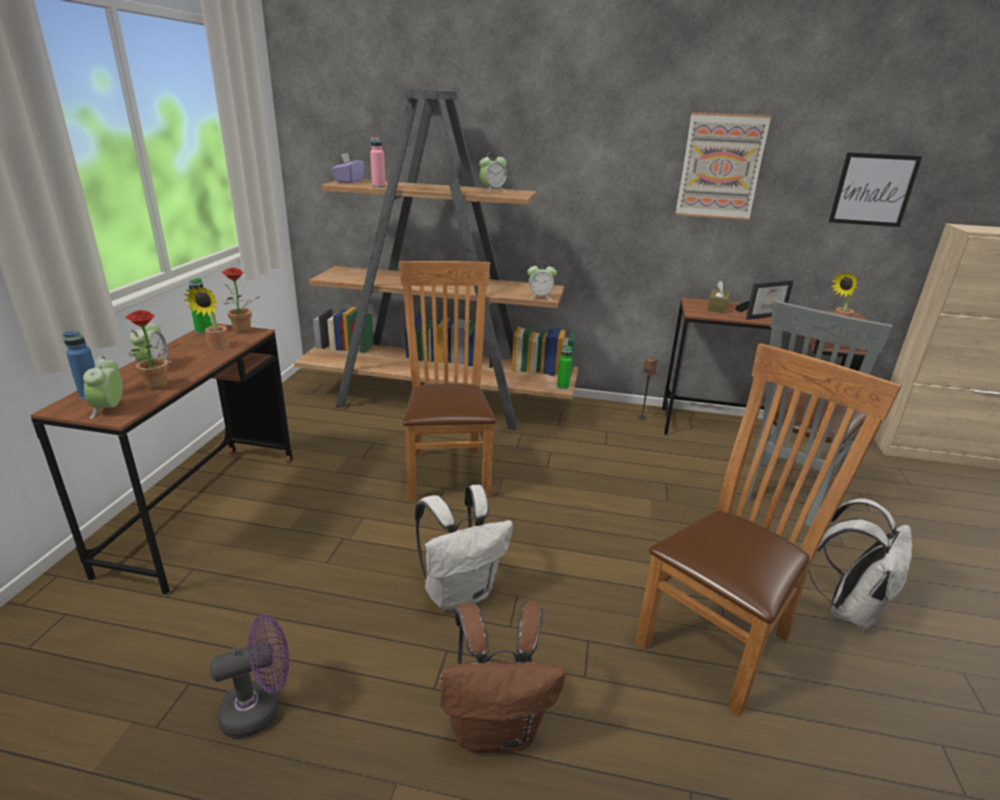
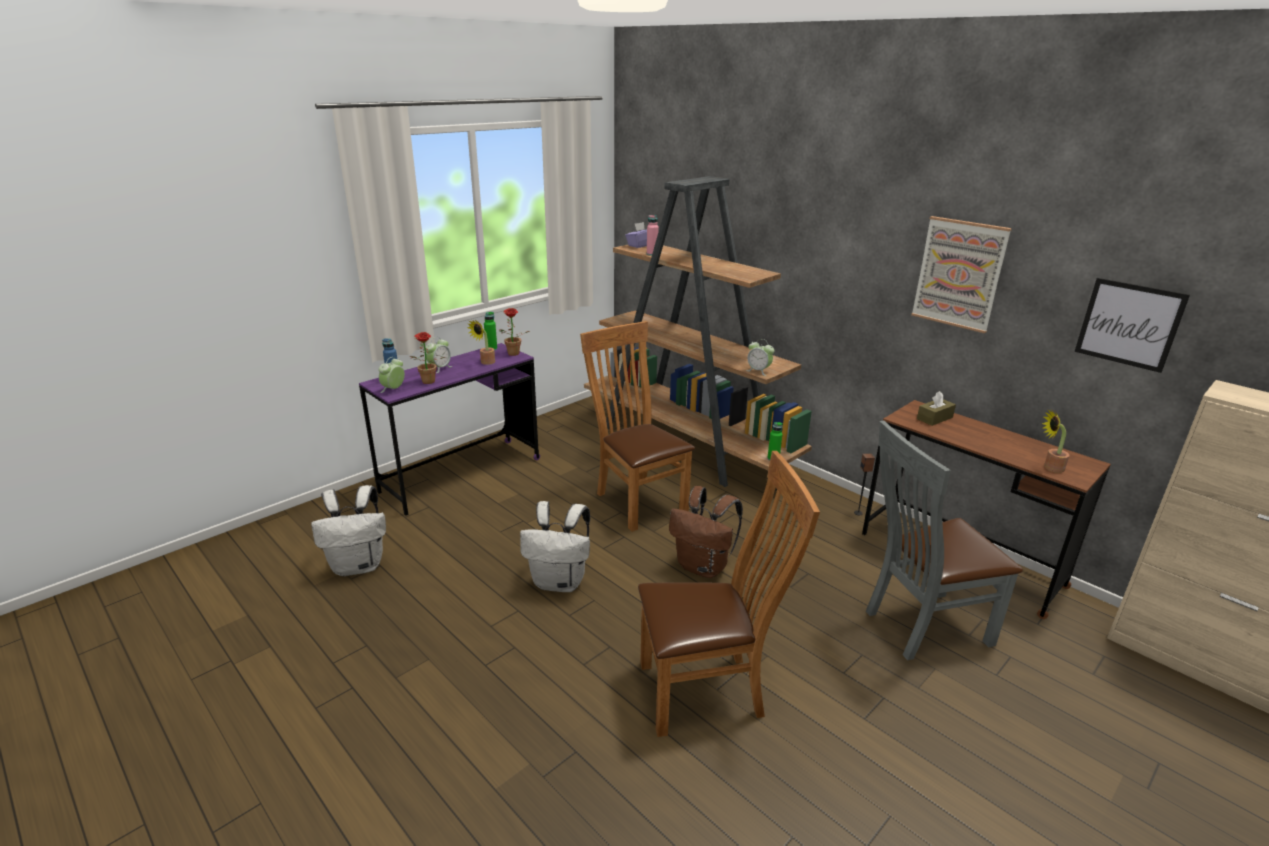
camera: 35 degrees right, 0 degrees up
(205, 512) = (461, 475): brown desk -> purple desk
(260, 709) = (399, 593): purple fan -> none
(447, 470) = (637, 500): brown chair -> brown chair turned 60 degrees counterclockwise
(492, 190) = (738, 269): alarm clock -> none
(496, 728) = (502, 662): brown backpack -> brown backpack (704, 567)
(762, 315) = (972, 437): picture frame -> none
(848, 608) = (849, 726): white backpack -> white backpack (359, 565)

